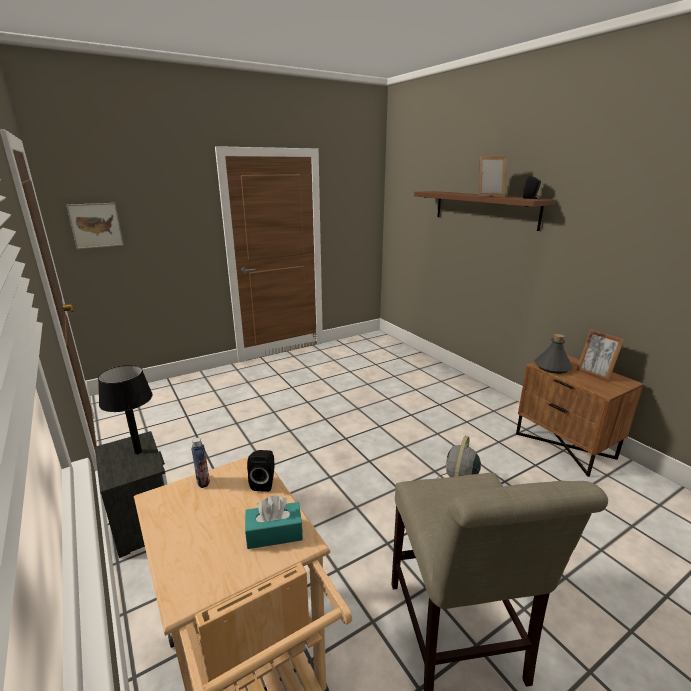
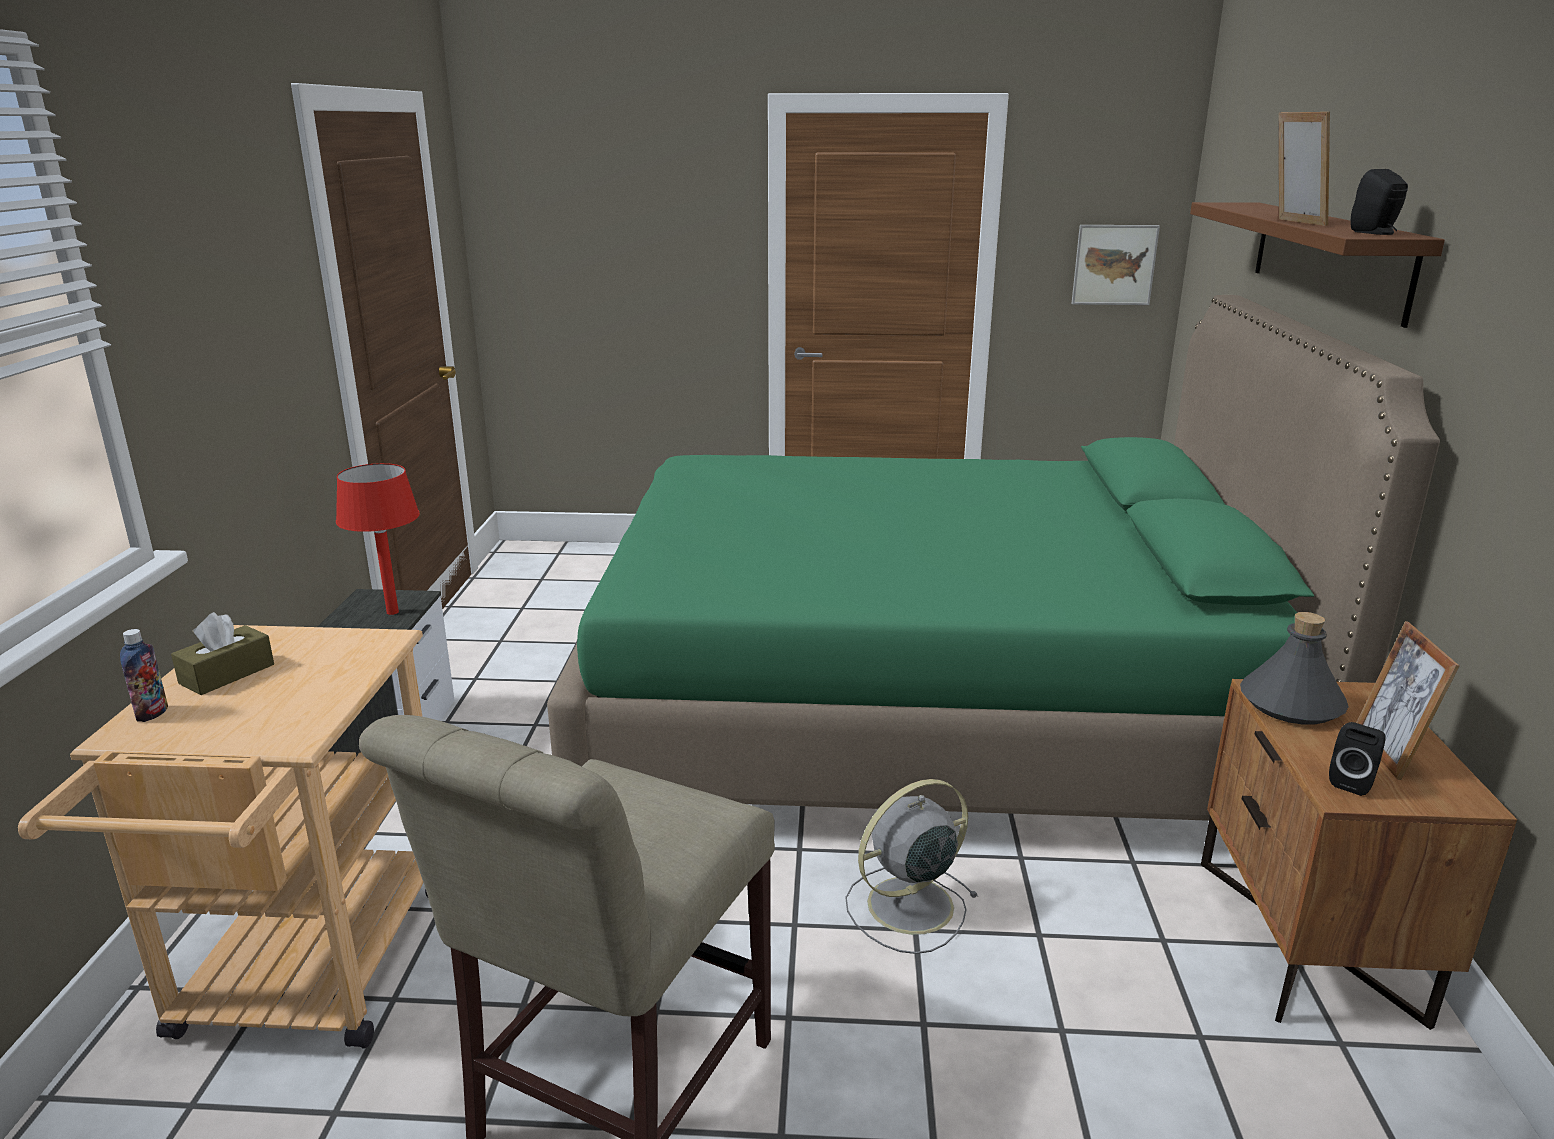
camera: 35 degrees right, 0 degrees up
(96, 225) = (539, 239): picture -> picture (1114, 265)
(138, 452) = (392, 612): black table lamp -> red table lamp
(191, 524) = (227, 674): none -> brown tissue box
(203, 481) = (306, 637): bottle -> bottle (152, 713)
(264, 483) = (363, 664): black speaker -> black speaker (1352, 782)
(274, 533) = (284, 718): turquoise tissue box -> none
(374, 411) = (922, 706): none -> green bed

